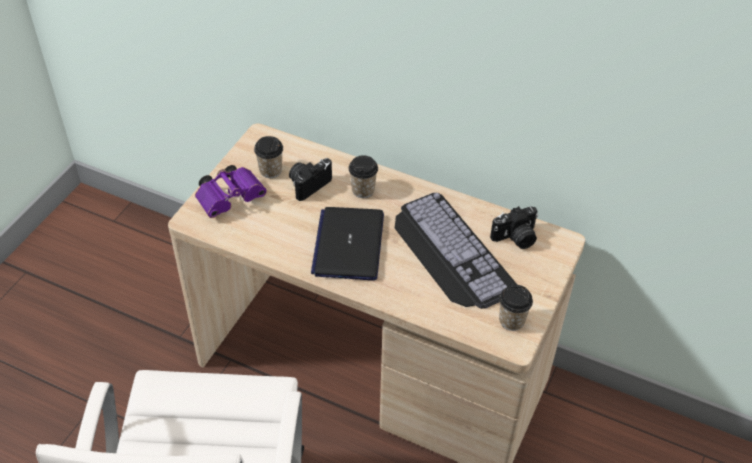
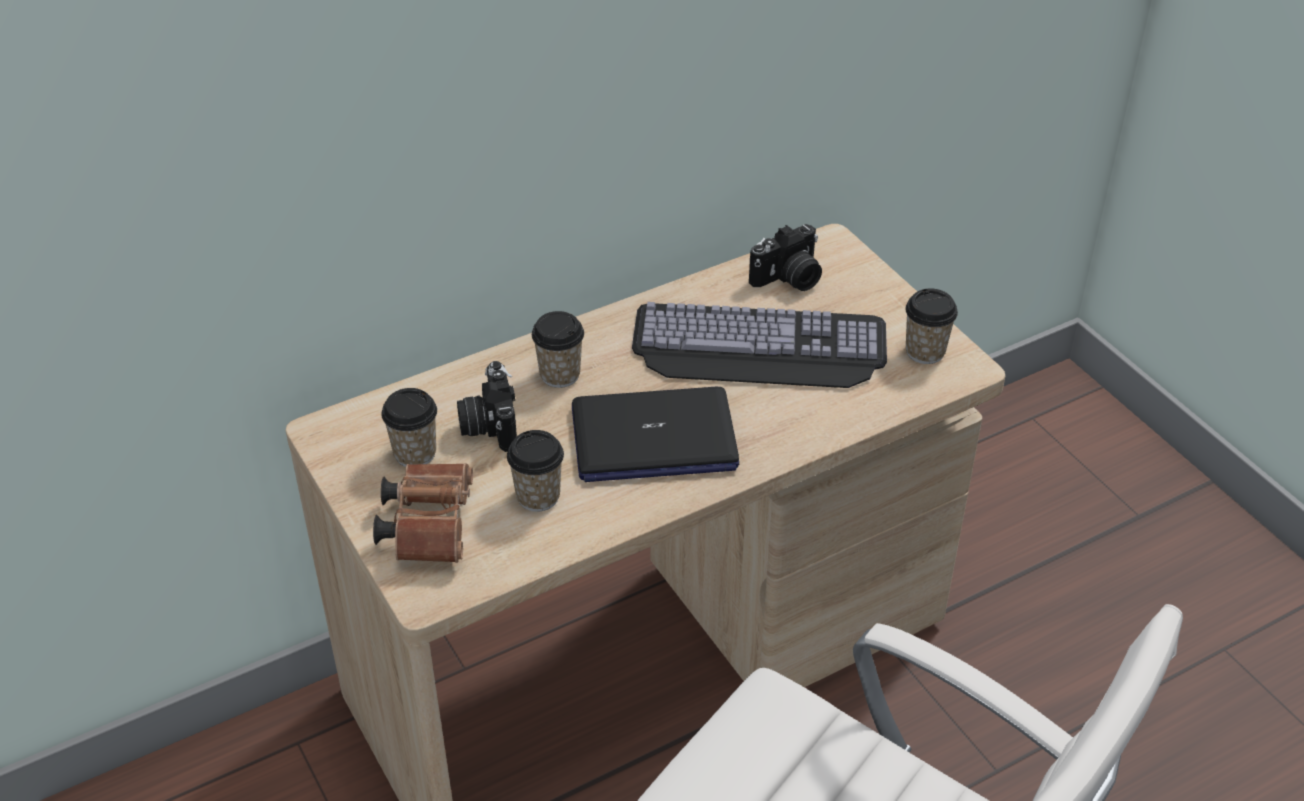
camera: 55 degrees left, 5 degrees down
(232, 198) = (429, 524): purple binoculars -> brown binoculars
(277, 224) = (538, 496): none -> cup
(348, 244) = (653, 438): laptop -> laptop turned 45 degrees counterclockwise
(516, 238) = (789, 279): camera -> camera turned 45 degrees clockwise

